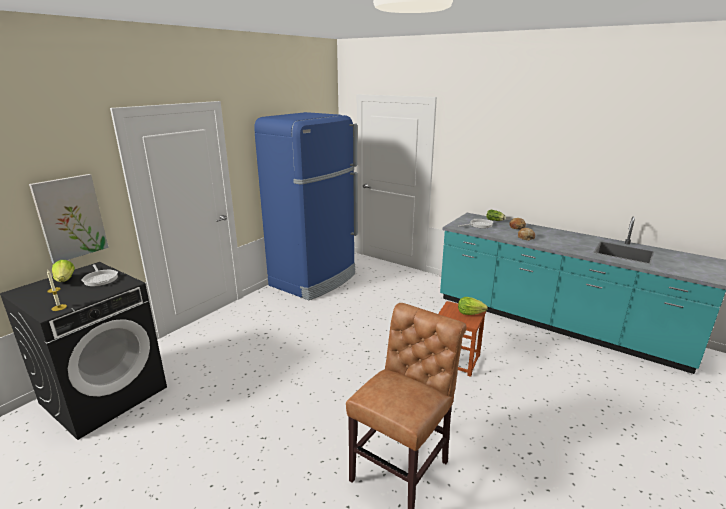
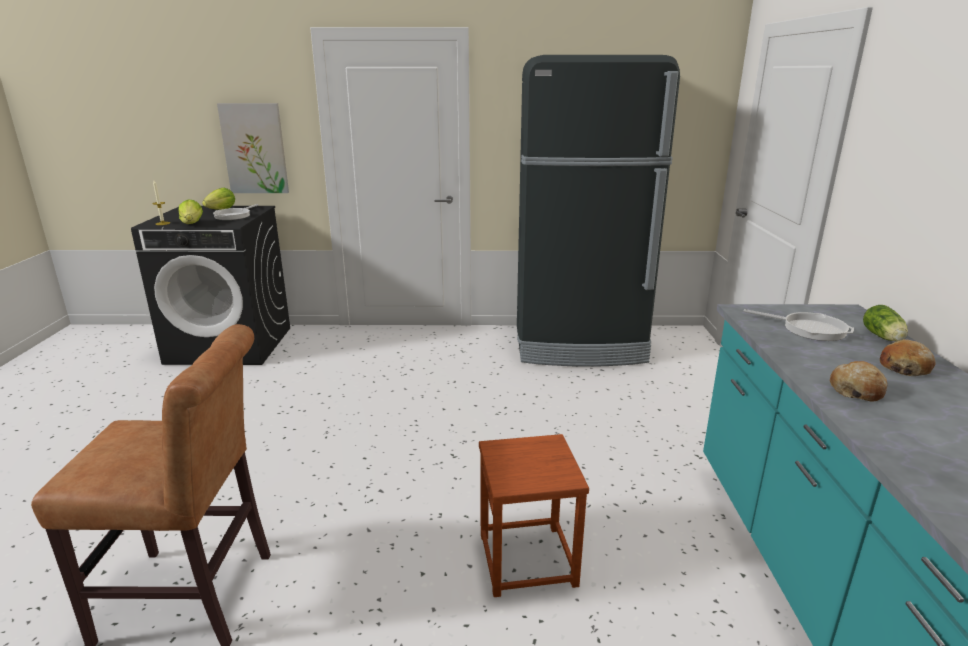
camera: 55 degrees right, 0 degrees up
(314, 280) = (579, 345): blue fridge -> black fridge
(470, 313) = (545, 472): lettuce -> lettuce (192, 224)

